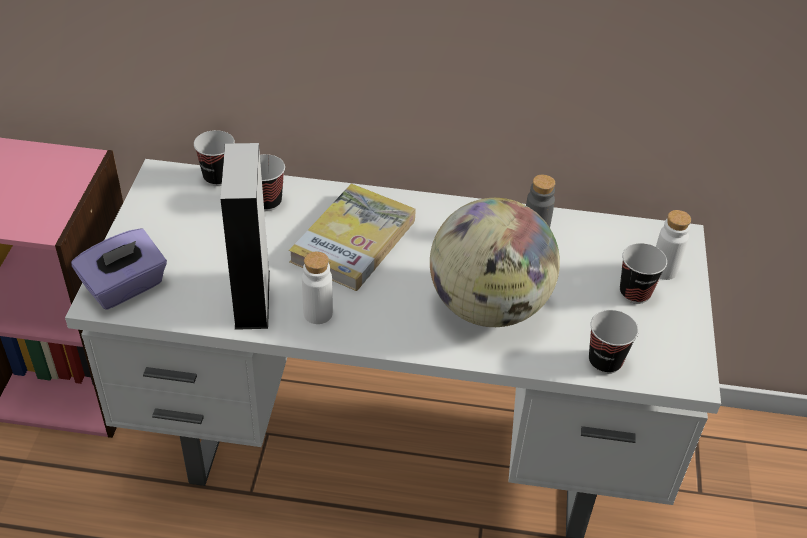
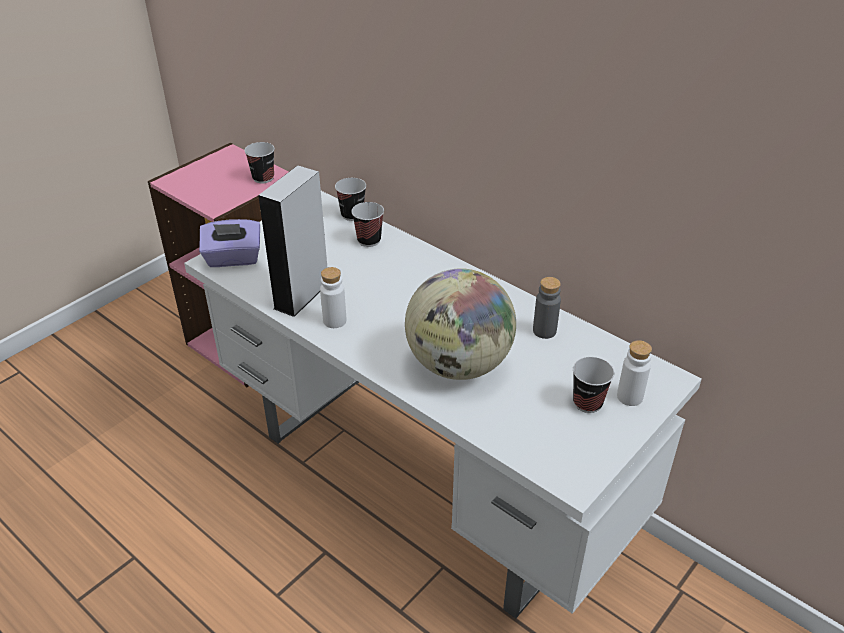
camera: 35 degrees right, 5 degrees down
(353, 241) = (404, 285): book -> none
(605, 361) = (513, 439): cup -> cup (263, 178)

